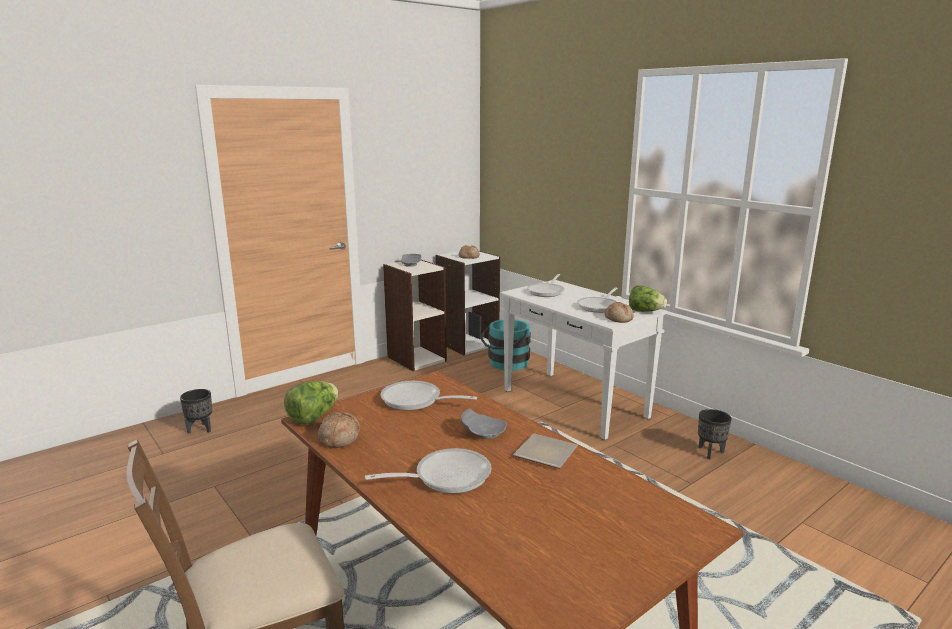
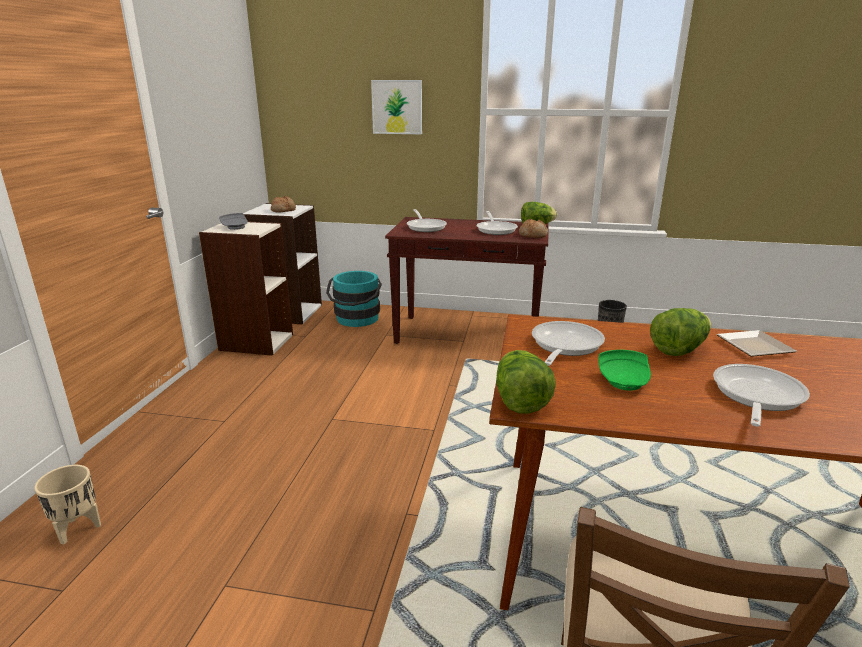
camera: 40 degrees left, 5 degrees up
(201, 429) = (78, 529): black planter -> beige planter
(338, 438) = (595, 408): bread -> none
(394, 432) = (624, 380): none -> green plate
(416, 401) = (564, 346): frying pan -> frying pan turned 135 degrees clockwise
(483, 432) = (678, 349): grey plate -> lettuce
(567, 179) = (397, 107): none -> picture
(575, 404) = (468, 335): white console table -> brown console table

